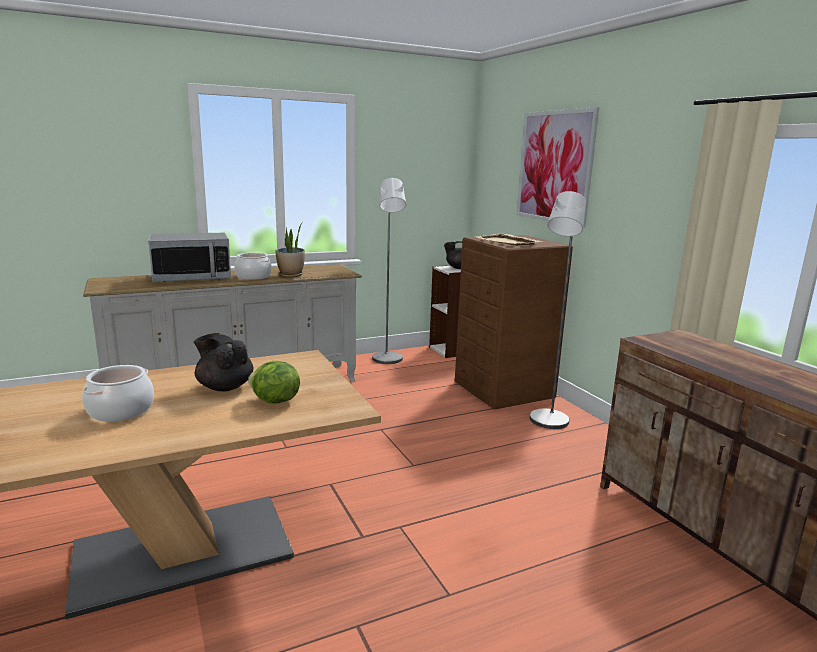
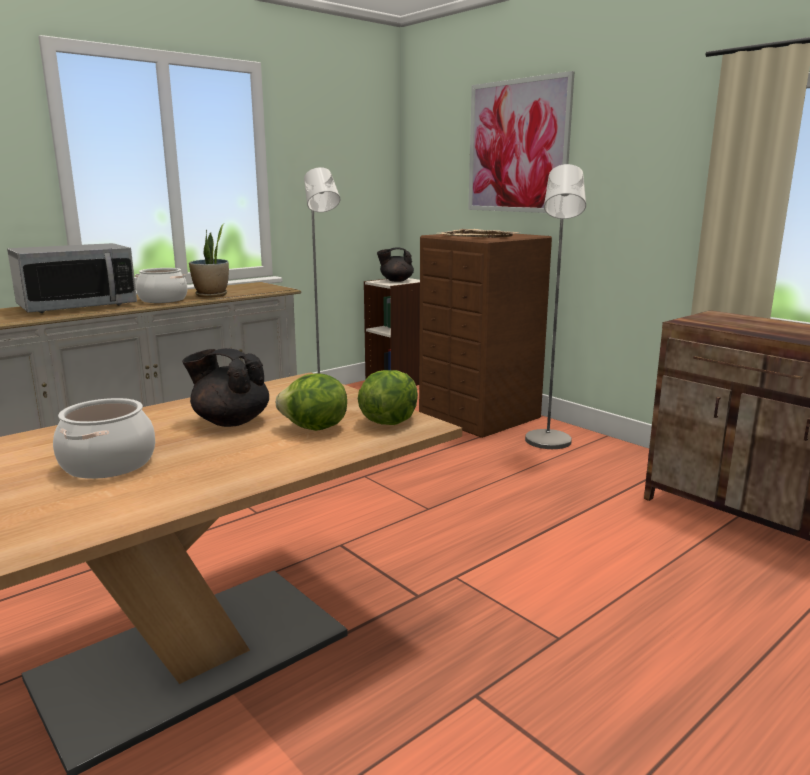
camera: 15 degrees left, 0 degrees up
(331, 402) = (388, 422): none -> lettuce

